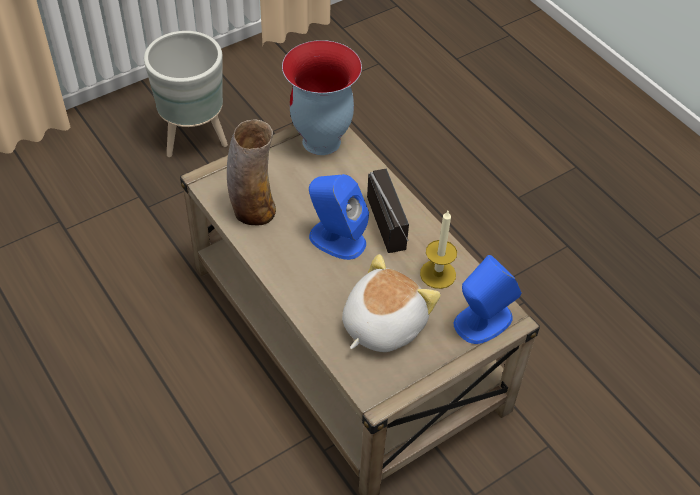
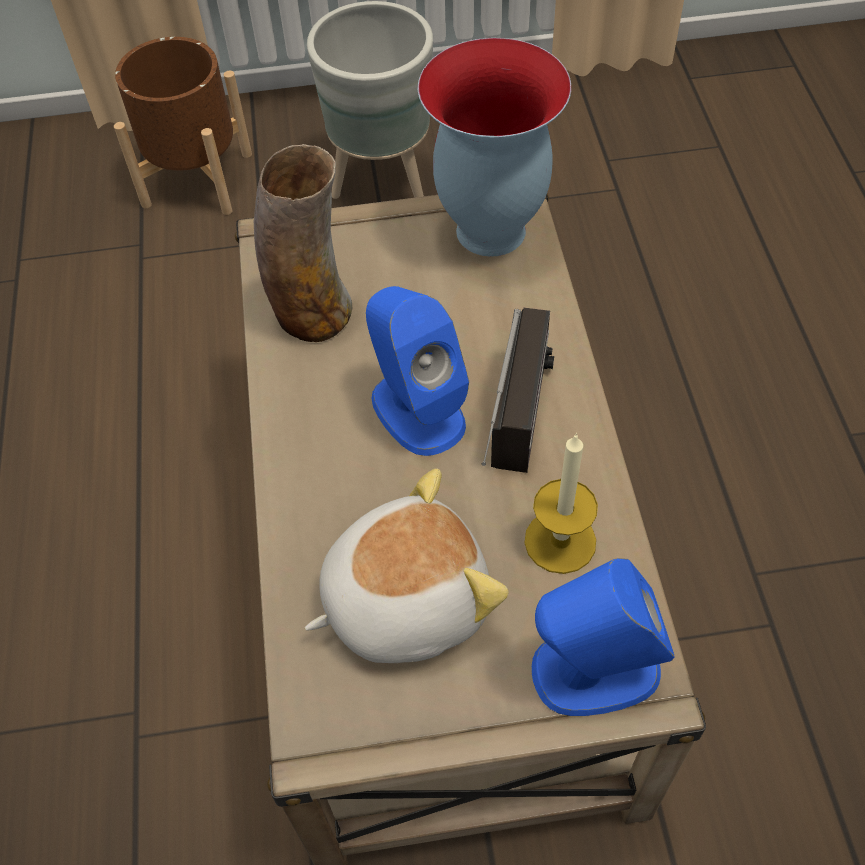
camera: 30 degrees right, 5 degrees up
(72, 170) = (197, 179): none -> brown planter

